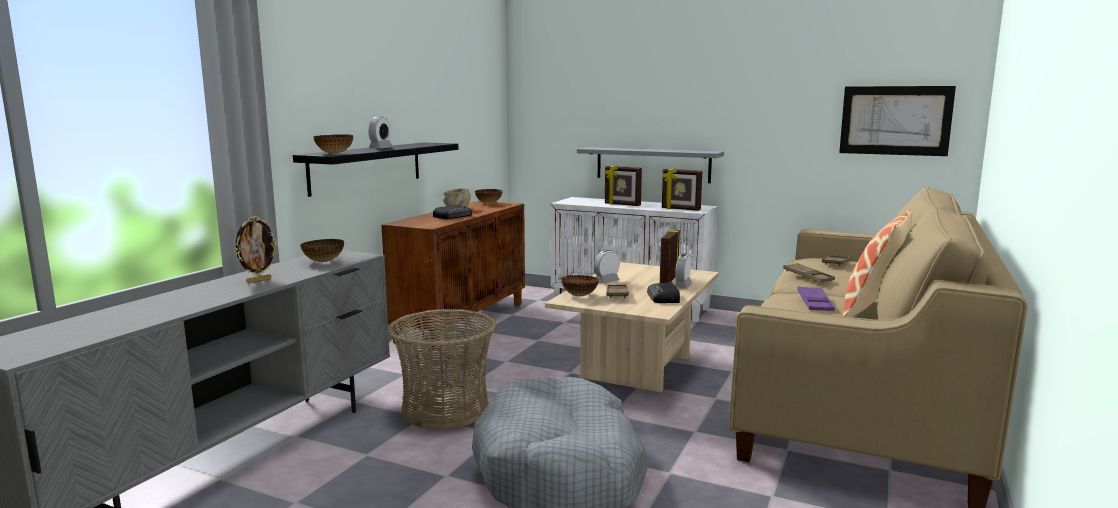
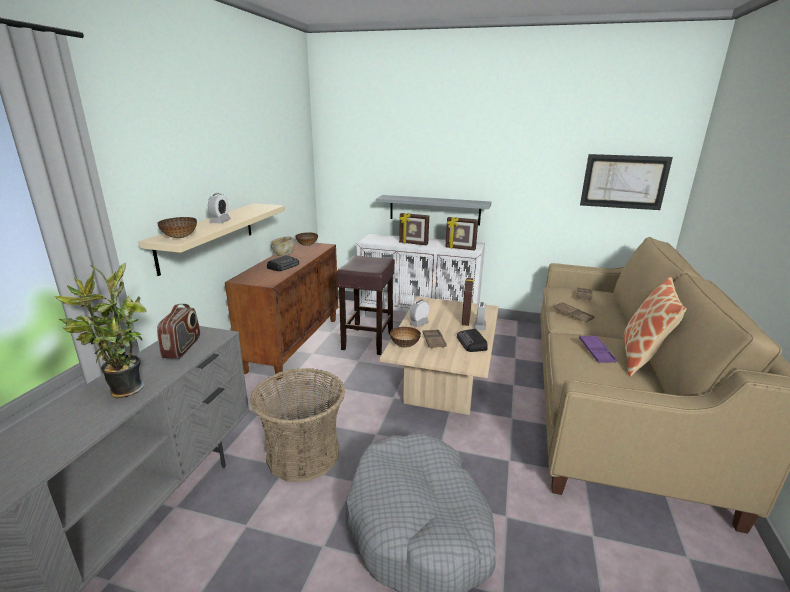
camera: 10 degrees left, 10 degrees up
(258, 280) = (122, 391): picture frame -> potted plant
(323, 261) = (182, 348): bowl -> radio
(367, 167) = (208, 235): black shelf -> beige shelf
(555, 324) = (367, 341): none -> brown stool

